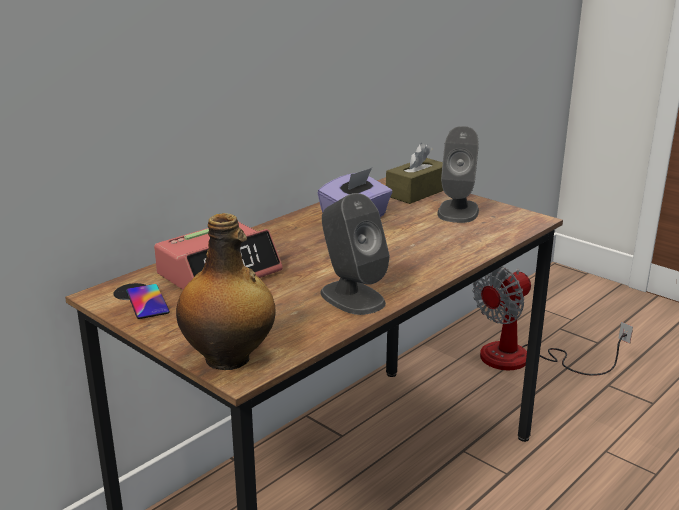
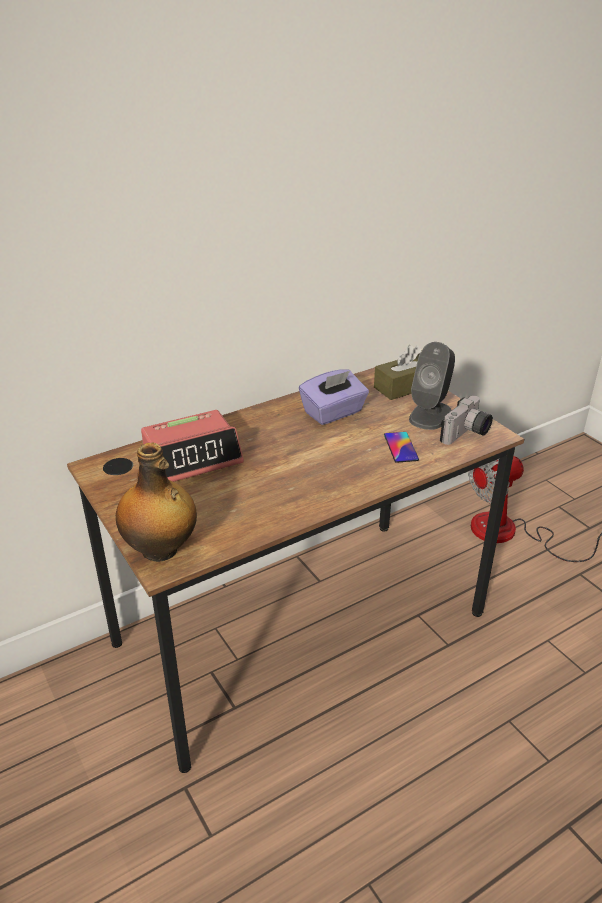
camera: 15 degrees right, 10 degrees up
(147, 302) = (124, 480): phone -> phone (401, 447)
(352, 297) = (287, 501): grey speaker -> none
(505, 222) = (466, 434): none -> camera

